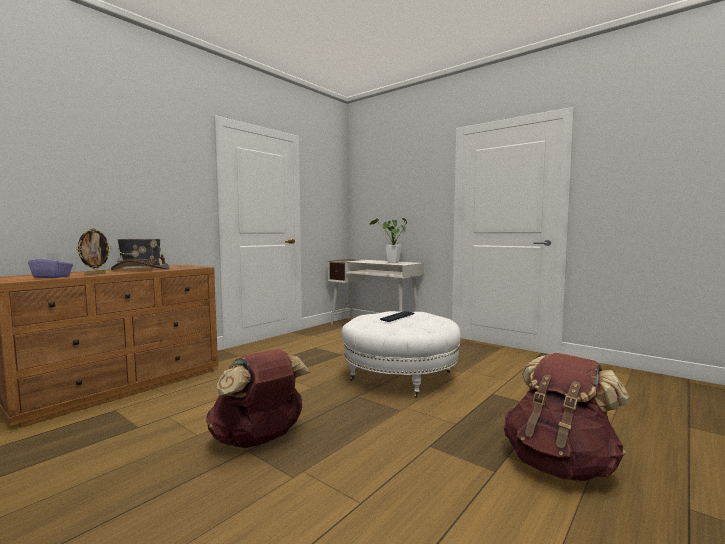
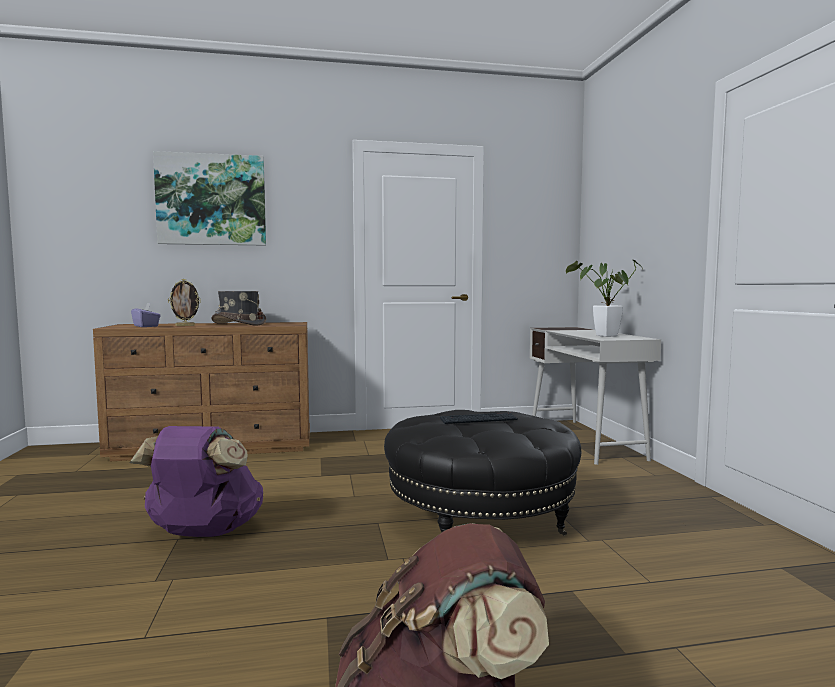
camera: 40 degrees right, 0 degrees up
(90, 150) = (211, 200): none -> picture
(259, 440) = (203, 533): brown backpack -> purple backpack
(400, 376) = (480, 517): white ottoman -> black ottoman

